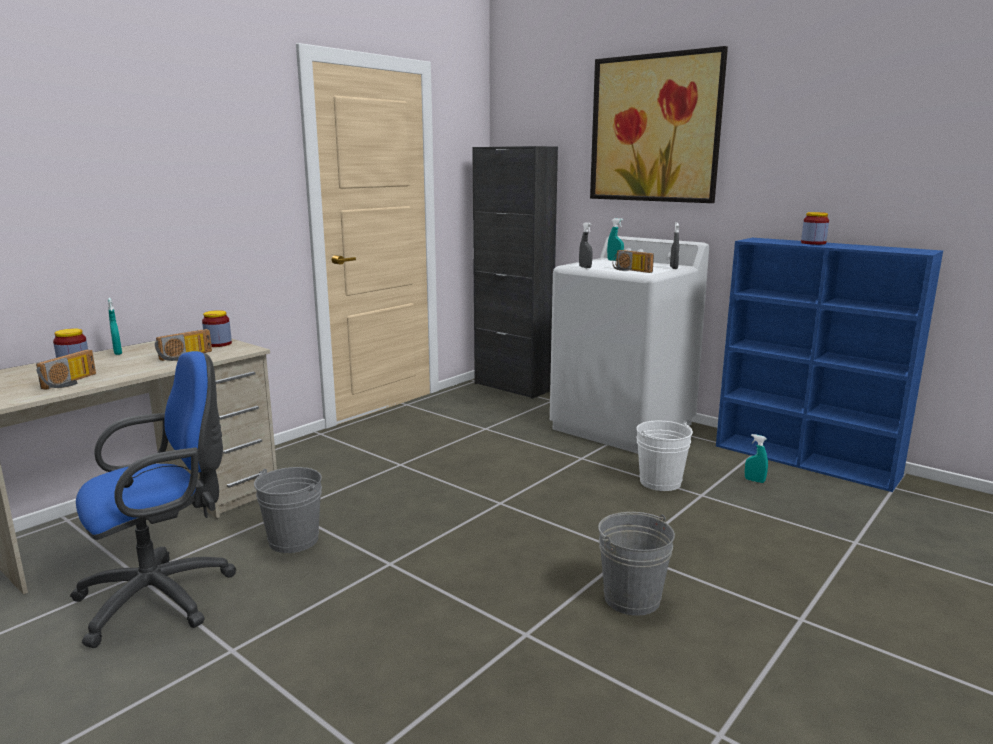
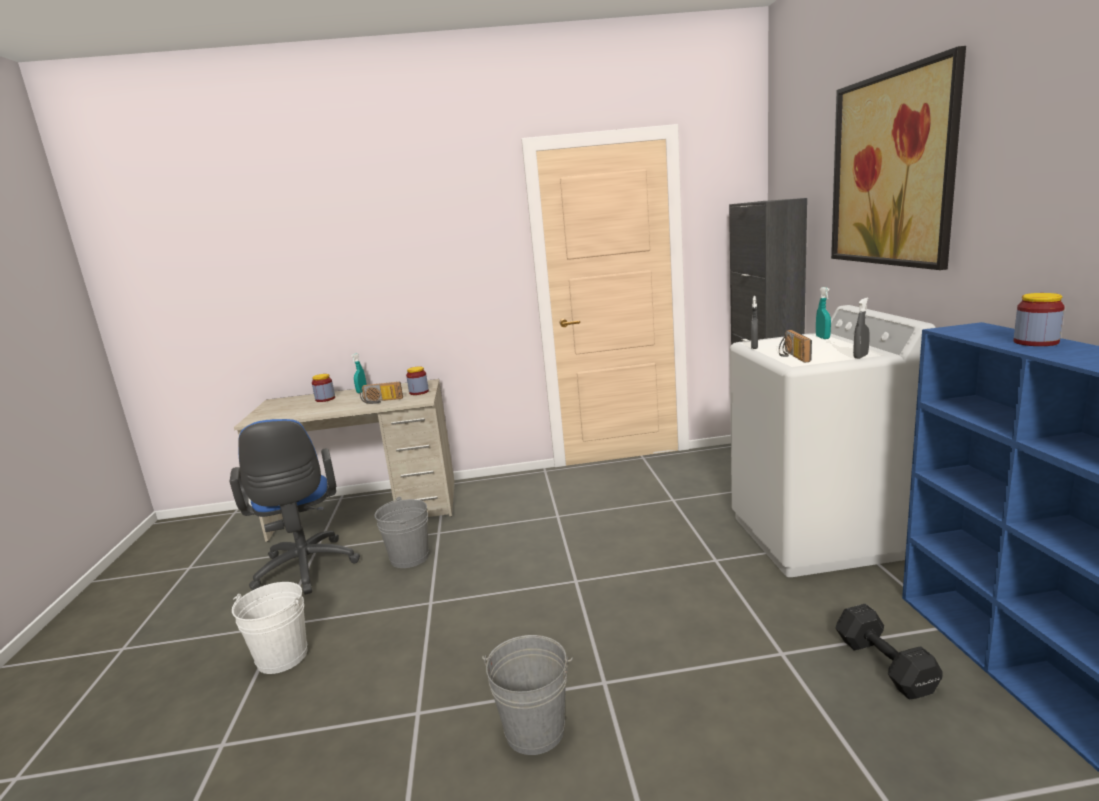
camera: 45 degrees right, 0 degrees up
(71, 382) = (299, 412): radio -> none
(165, 596) = (306, 570): blue office chair -> blue office chair turned 60 degrees clockwise
(660, 482) = (757, 618): white bucket -> white bucket (282, 657)
(754, 480) = (883, 664): turquoise spray bottle -> black dumbbell

